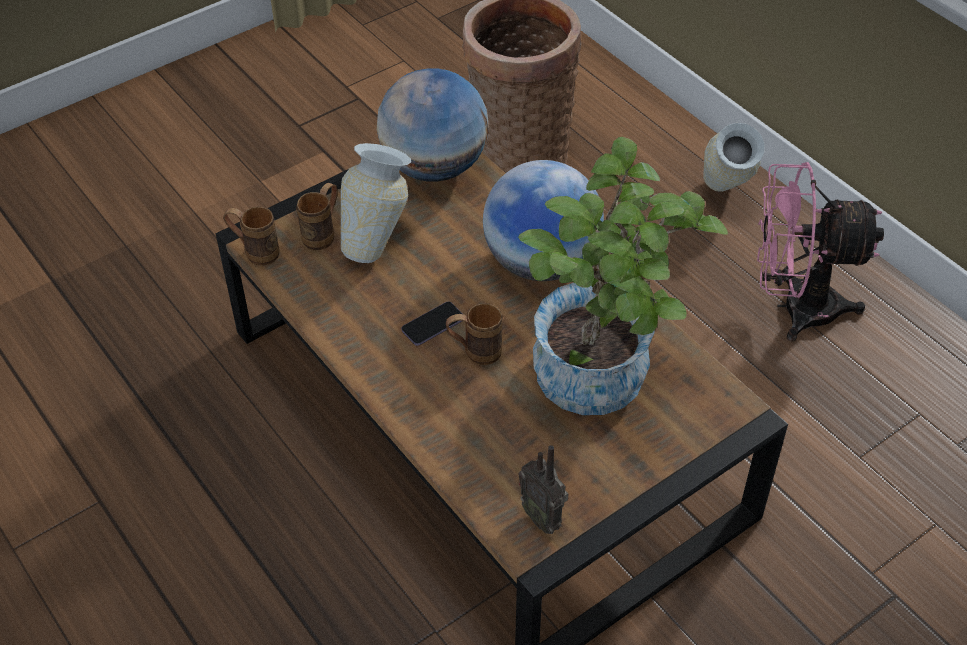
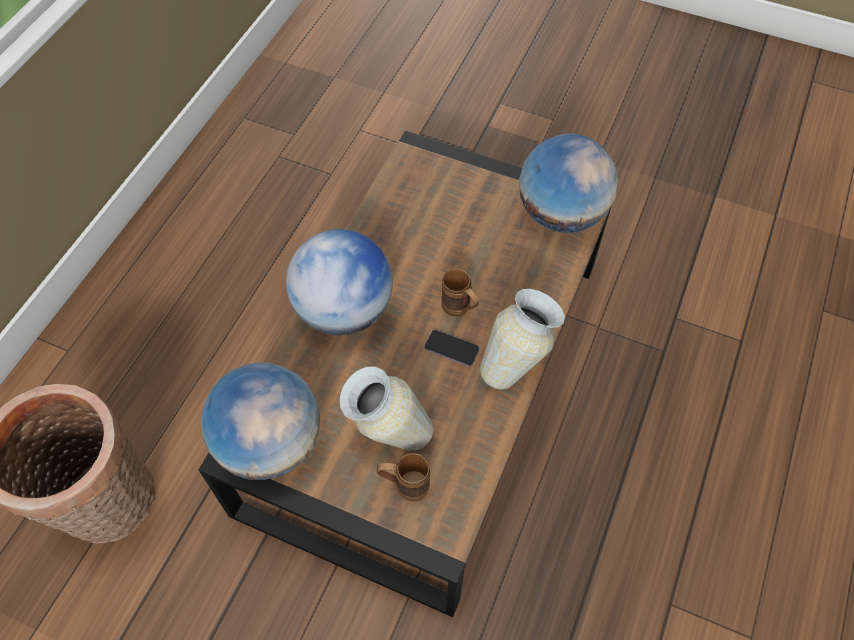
camera: 120 degrees left, 10 degrees up
(255, 252) = (459, 529): brown mug -> none
(543, 517) = (560, 214): radio -> globe
(603, 383) = (436, 227): potted plant -> none
(723, 200) = (111, 324): vase -> vase (517, 366)
(794, 308) = (215, 243): pink fan -> none

